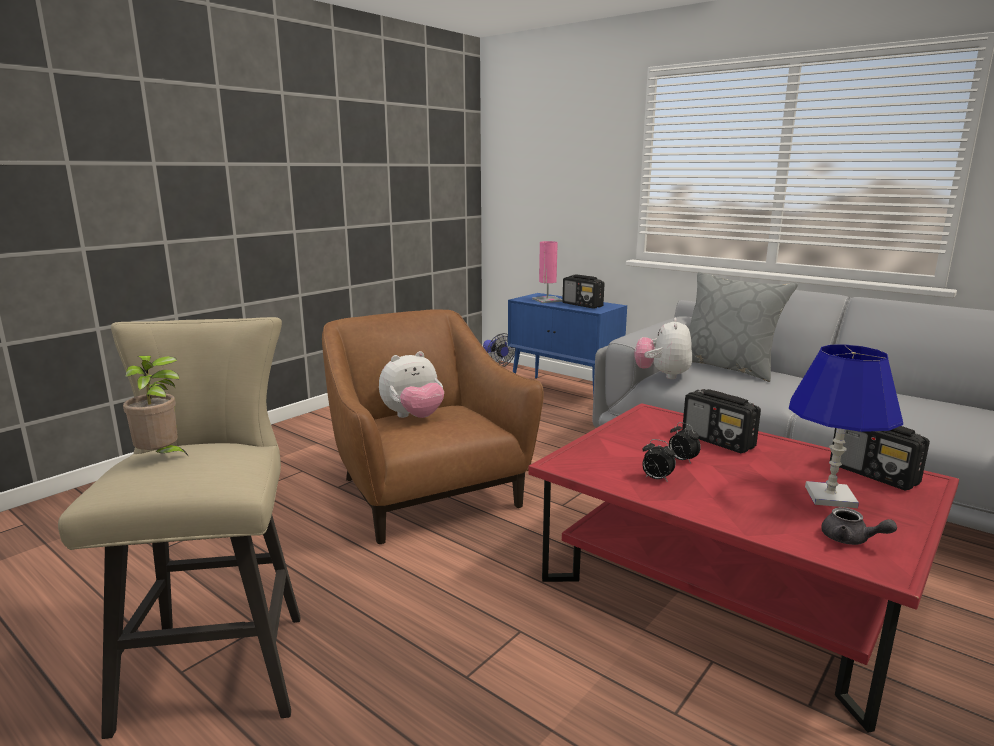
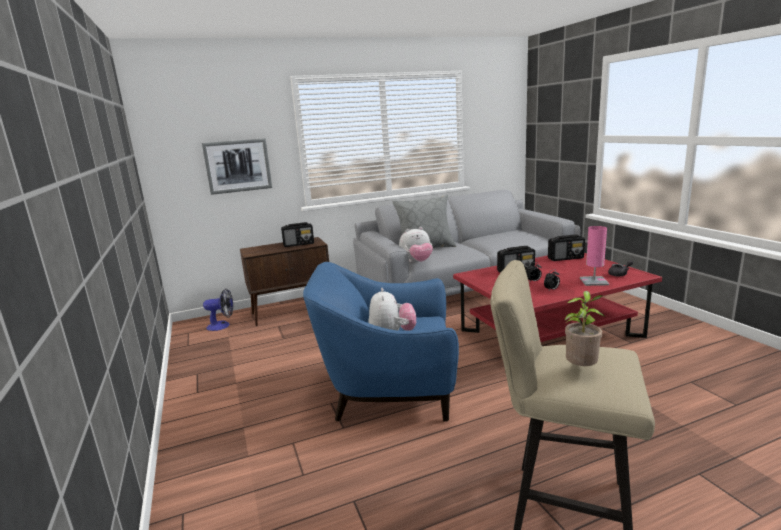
camera: 60 degrees left, 0 degrees up
(426, 493) = (390, 391): brown armchair -> blue armchair
(547, 300) = (268, 249): pink table lamp -> pink table lamp (594, 281)
(564, 392) = (293, 312): blue cabinet -> brown cabinet
(567, 190) = (238, 166): none -> picture
(662, 375) = (417, 262): plush toy -> plush toy turned 60 degrees counterclockwise
(830, 497) = (583, 268): blue table lamp -> none

